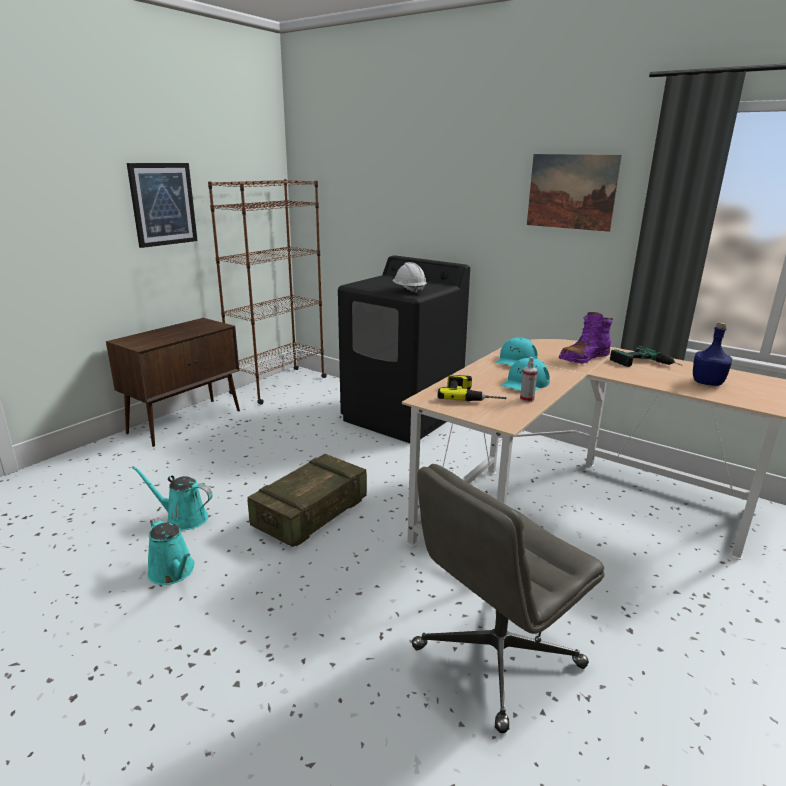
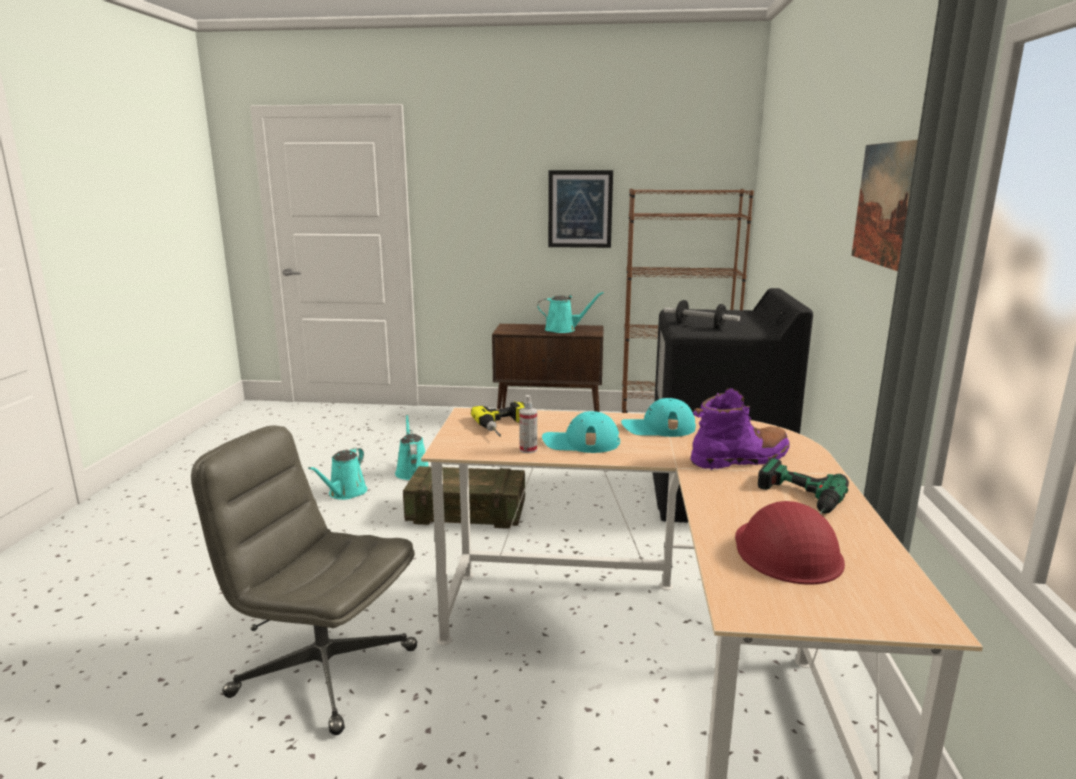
camera: 60 degrees right, 5 degrees down
(186, 329) = (563, 329): none -> turquoise watering can
(409, 290) = (700, 325): white hard hat -> dumbbell
(583, 358) = (740, 459): purple boot -> purple boot turned 135 degrees clockwise
(707, 383) = (787, 551): blue bottle -> red hard hat

